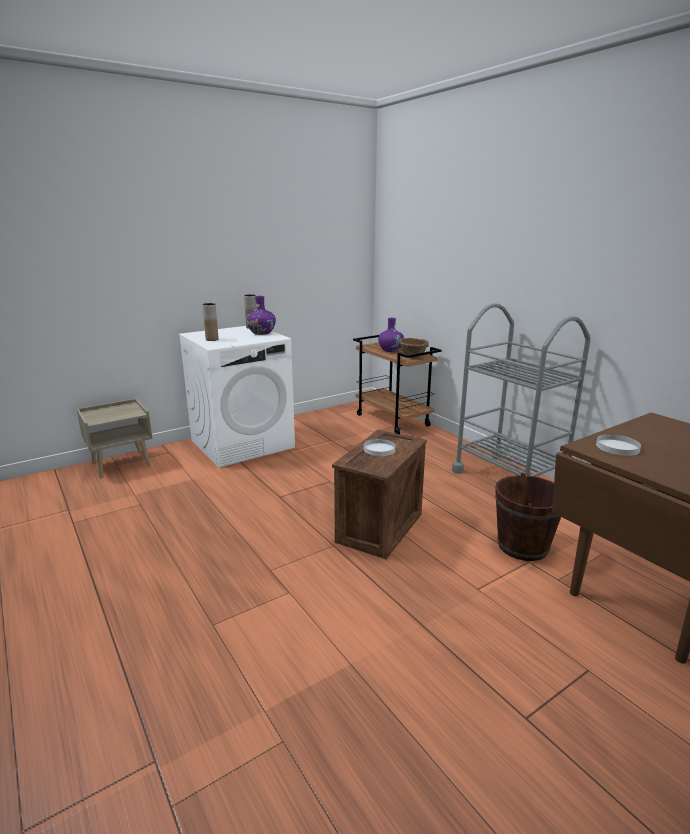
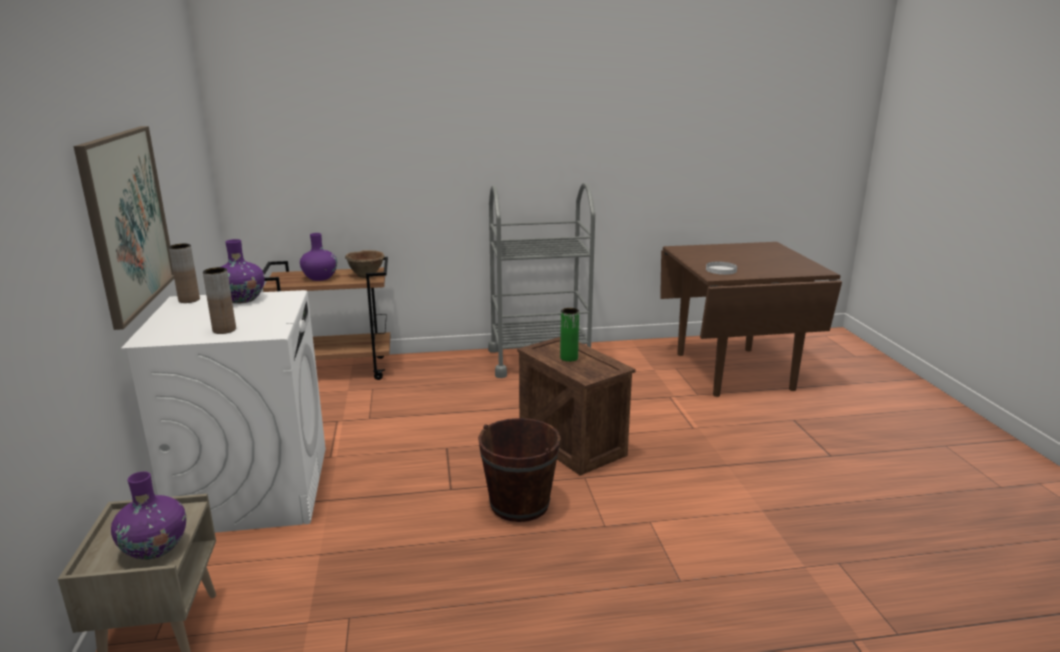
camera: 65 degrees left, 0 degrees up
(104, 417) = (155, 548): none -> purple vase
(222, 274) = (127, 221): none -> picture
(379, 449) = (569, 358): white plate -> green vase
(522, 546) = (647, 391): brown bucket -> brown bucket (519, 504)

